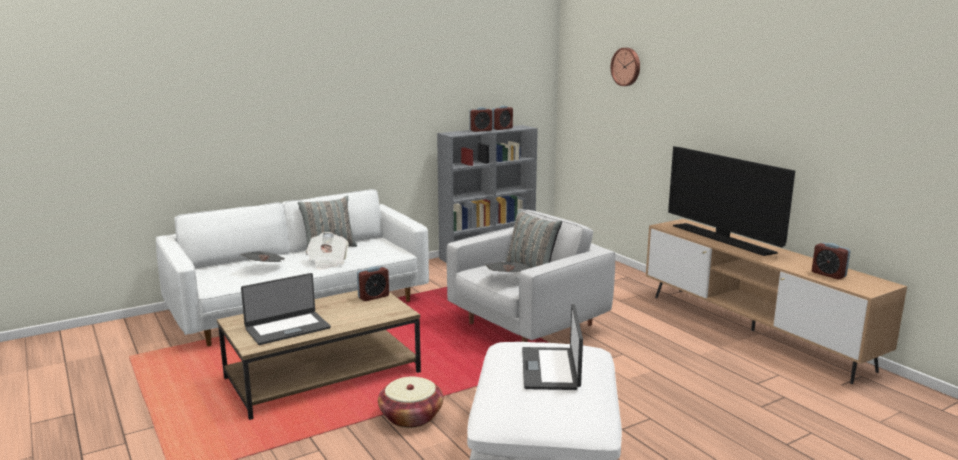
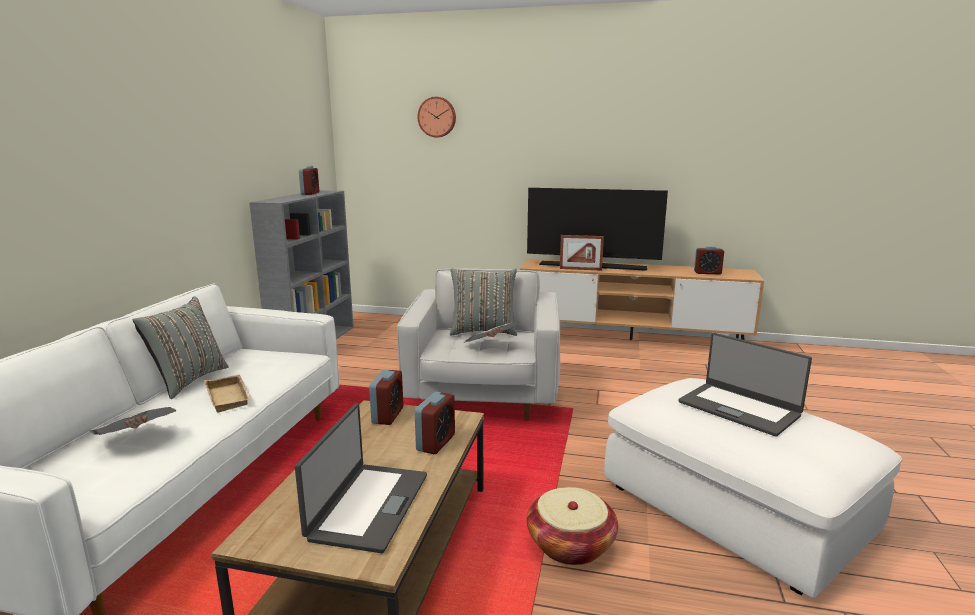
camera: 45 degrees left, 0 degrees up
(327, 262) = (230, 397): newspaper -> beige tray
(480, 130) = (293, 196): alarm clock -> alarm clock (436, 442)
(701, 239) = (580, 269): none -> picture frame

